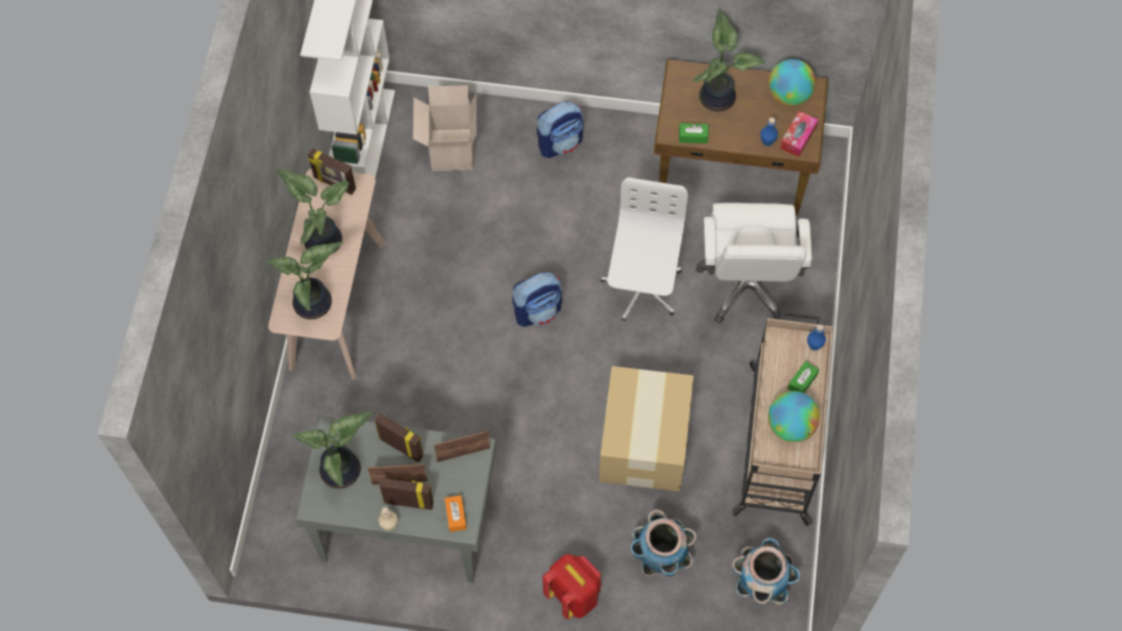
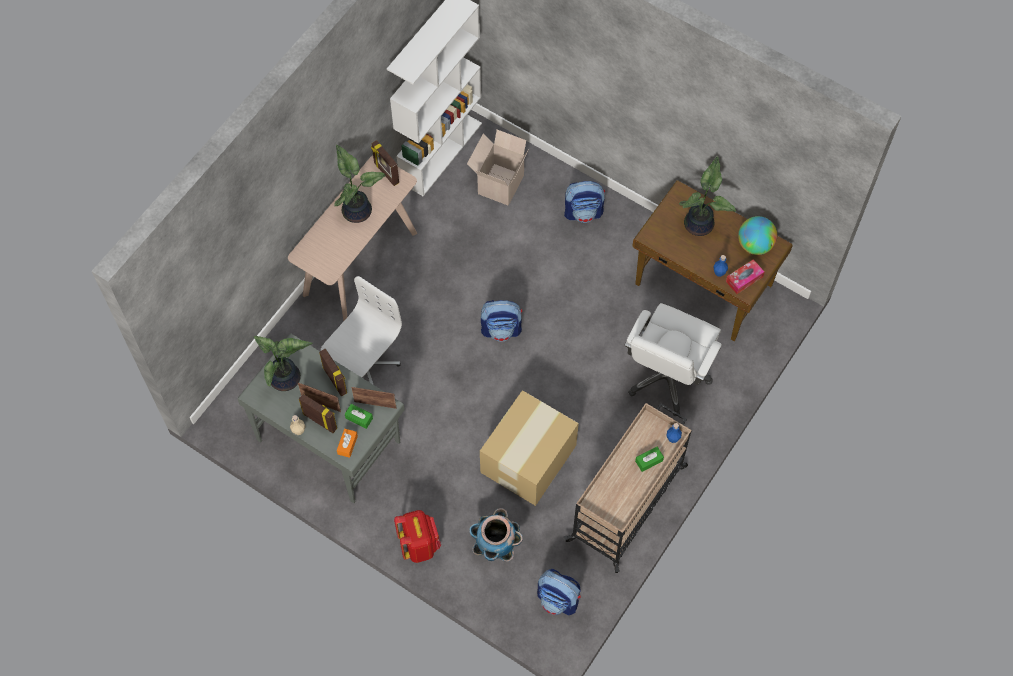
camera: 25 degrees right, 0 degrees up
(315, 305) = (328, 254): potted plant -> none
(642, 287) = (587, 345): white office chair -> white office chair (364, 365)
(693, 136) = (664, 246): green tissue box -> green tissue box (359, 418)
(760, 585) = (558, 599): planter -> backpack
(790, 426) = (622, 489): globe -> none

